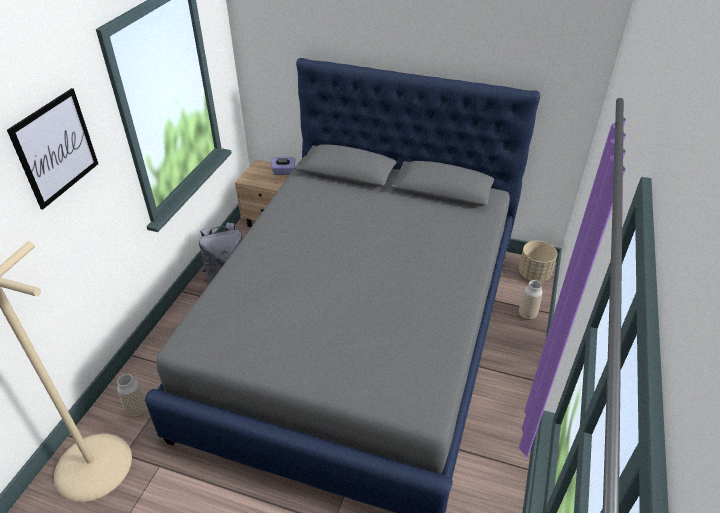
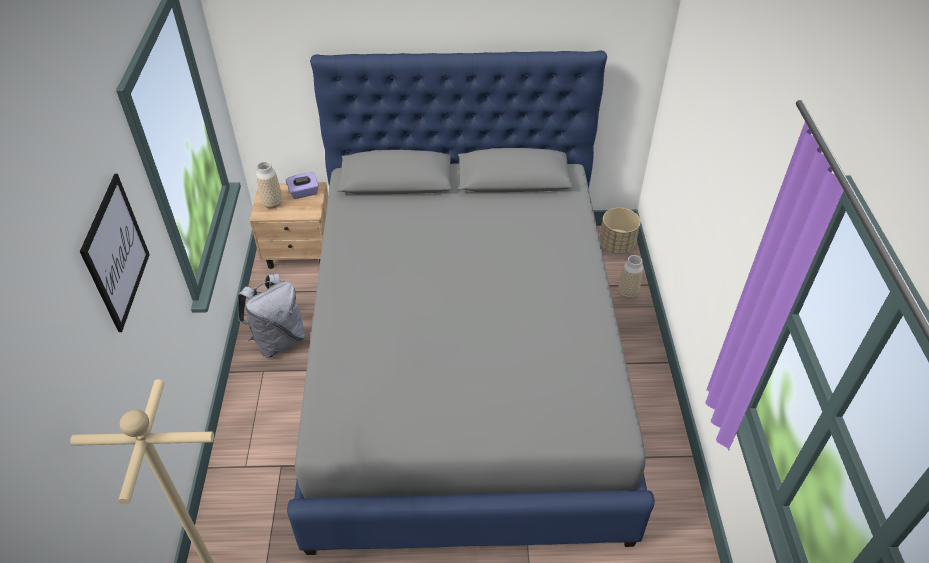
camera: 20 degrees left, 5 degrees up
(137, 410) = (251, 529): vase -> vase (272, 203)

